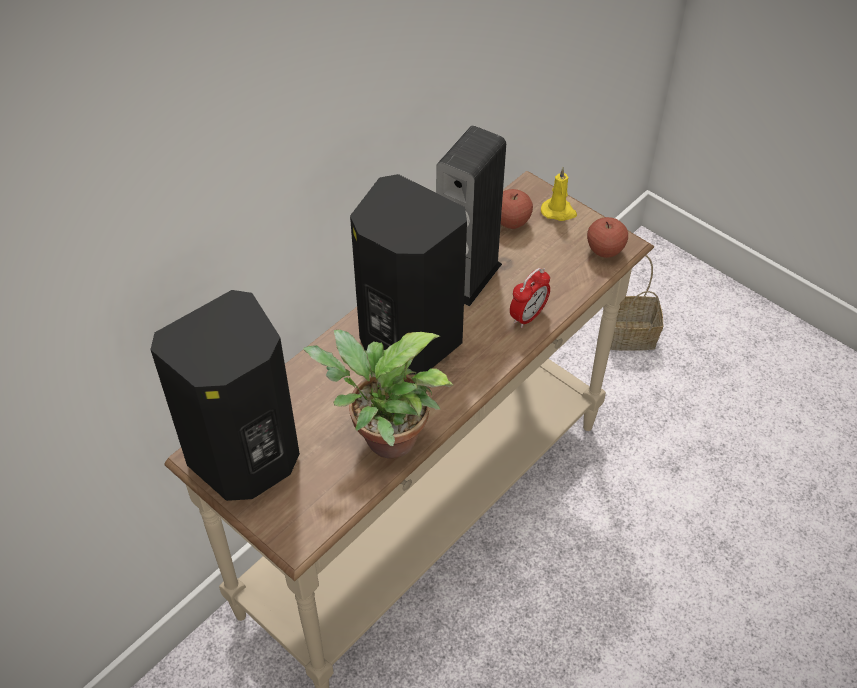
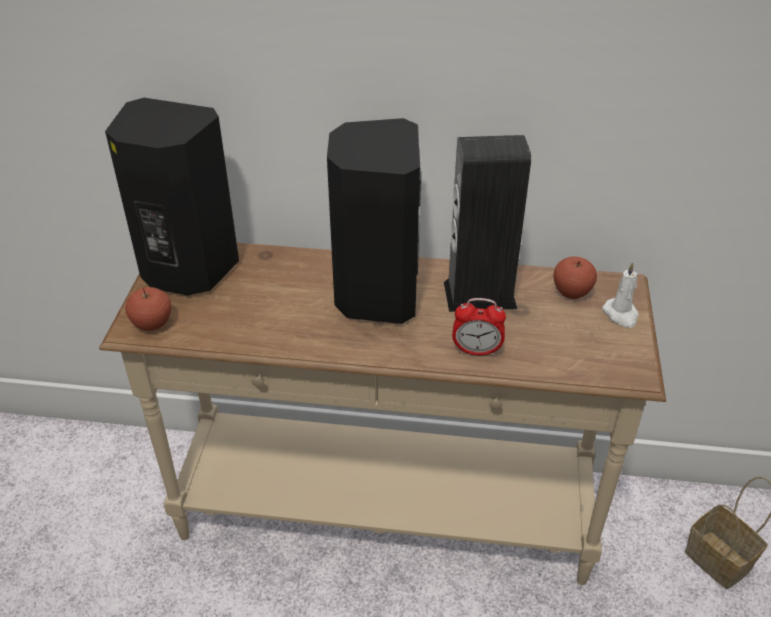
camera: 55 degrees right, 10 degrees down
(384, 440) = (263, 329): potted plant -> none
(559, 211) = (621, 315): yellow candle -> white candle
(605, 250) = (612, 365): apple -> apple (152, 324)

